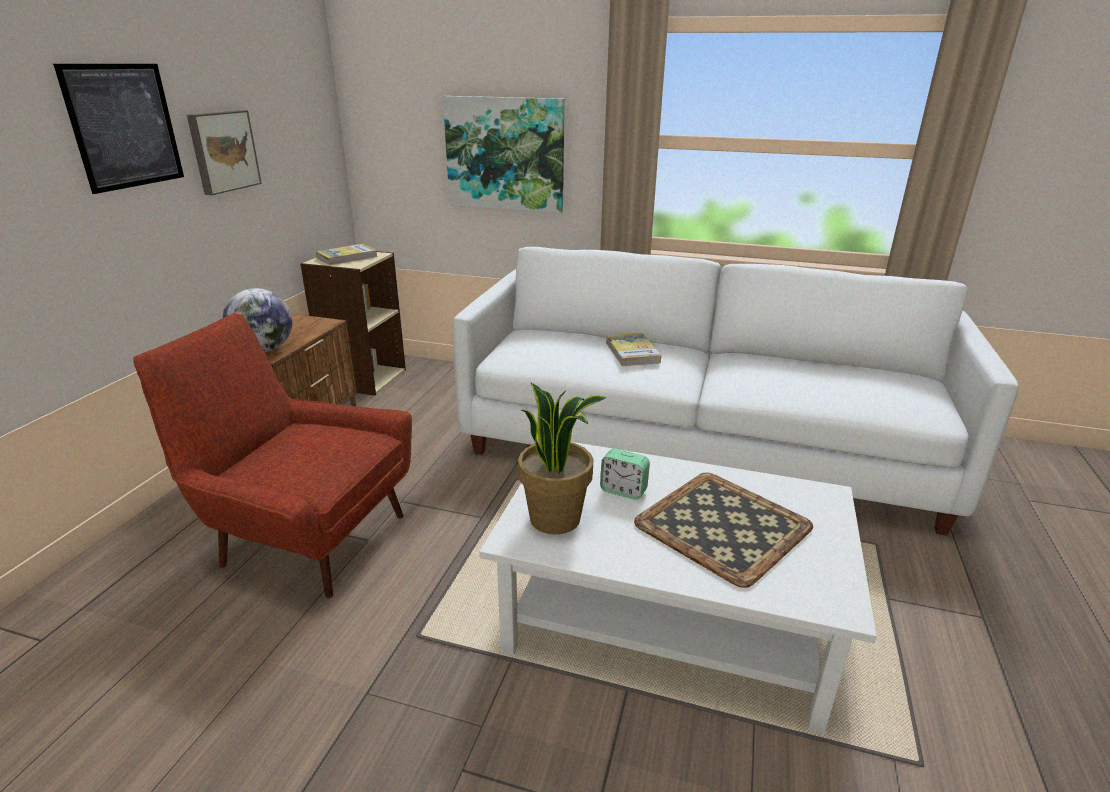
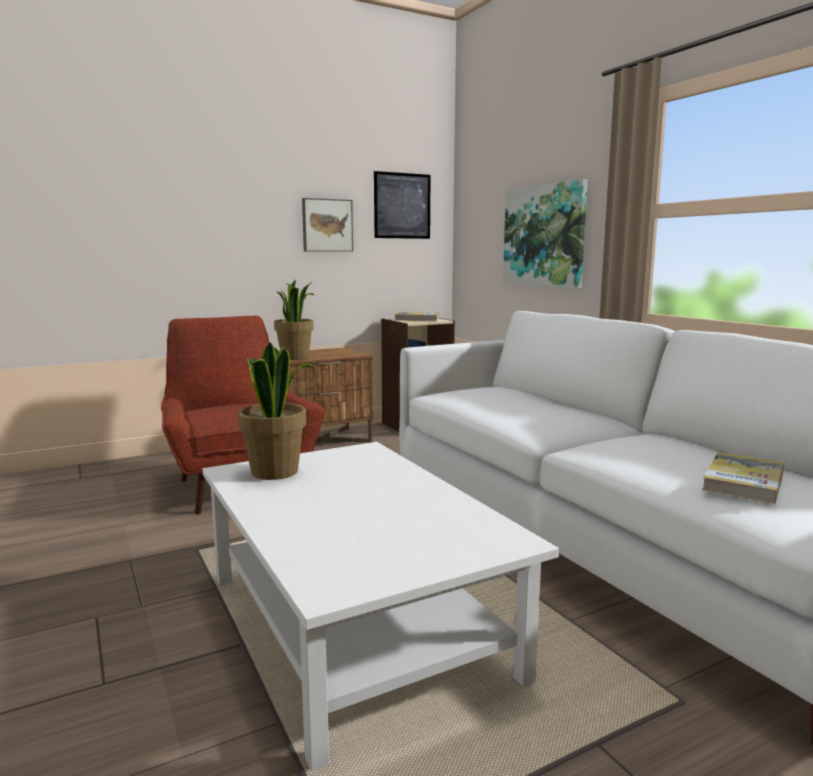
camera: 45 degrees right, 15 degrees down
(124, 126) = (252, 200): picture -> picture (402, 206)
(264, 349) = (295, 357): globe -> potted plant
(623, 490) = (352, 477): alarm clock -> none
(632, 352) = (542, 408): book -> book (743, 482)
(723, 527) = (367, 518): tray -> none

